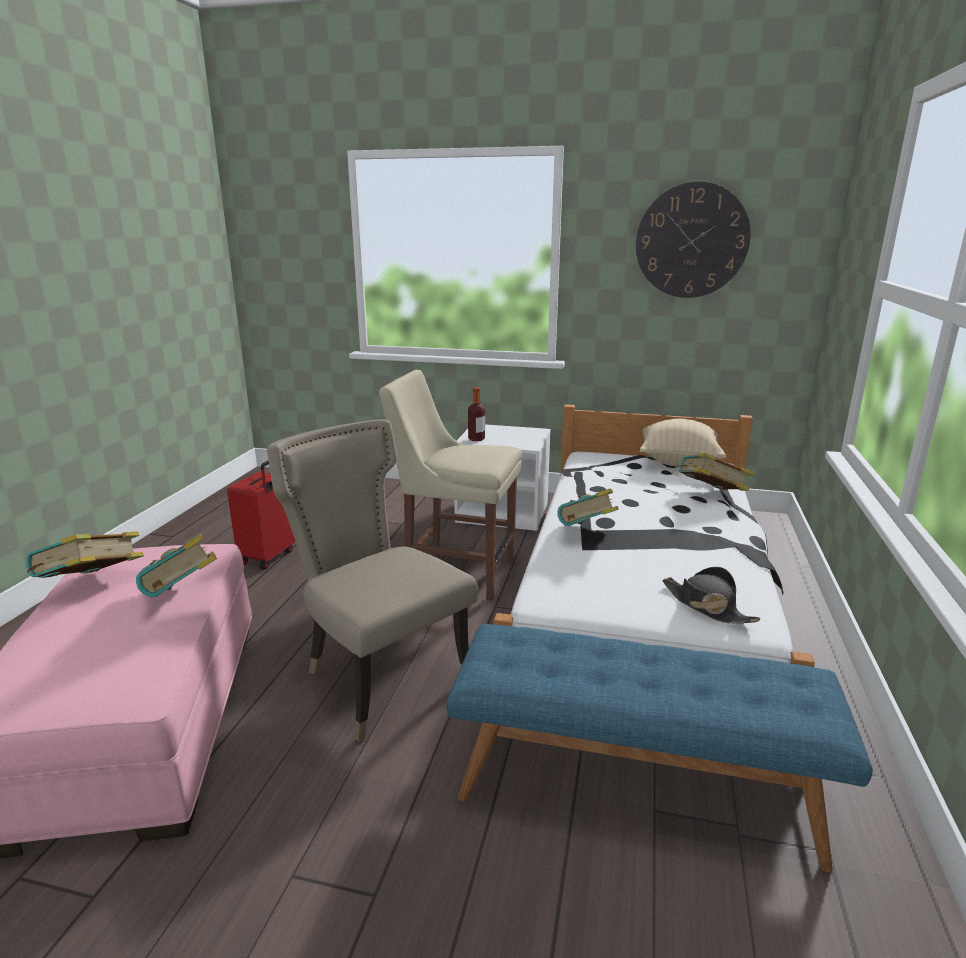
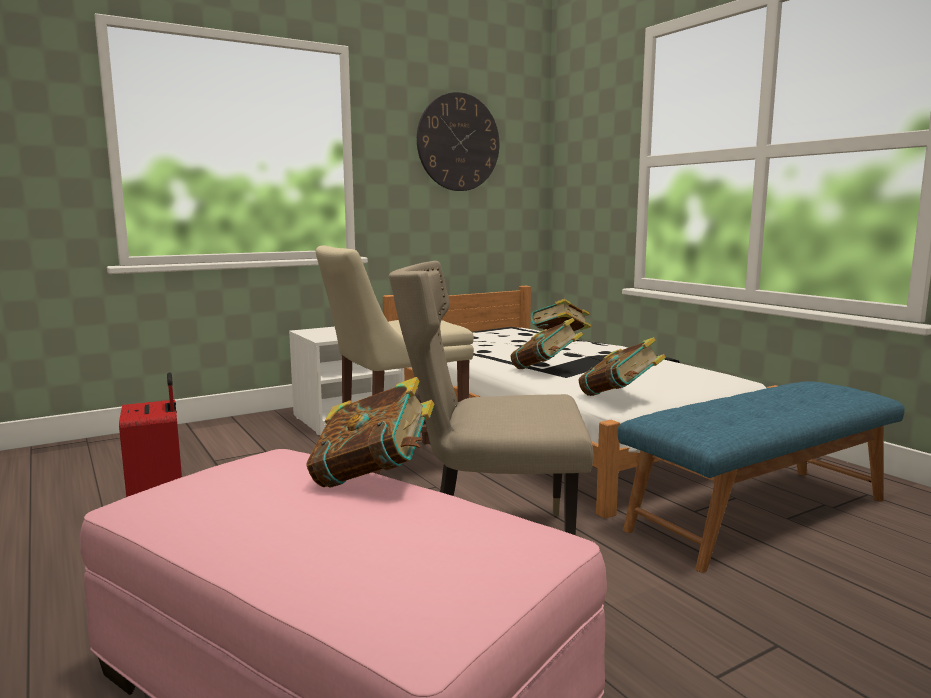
camera: 45 degrees left, 10 degrees down
(92, 585) = (226, 513): book -> book (619, 398)
(476, 439) = (327, 336): bottle -> none
(678, 462) = (494, 331): beige pillow -> none
(706, 606) = (698, 379): black hat -> none

